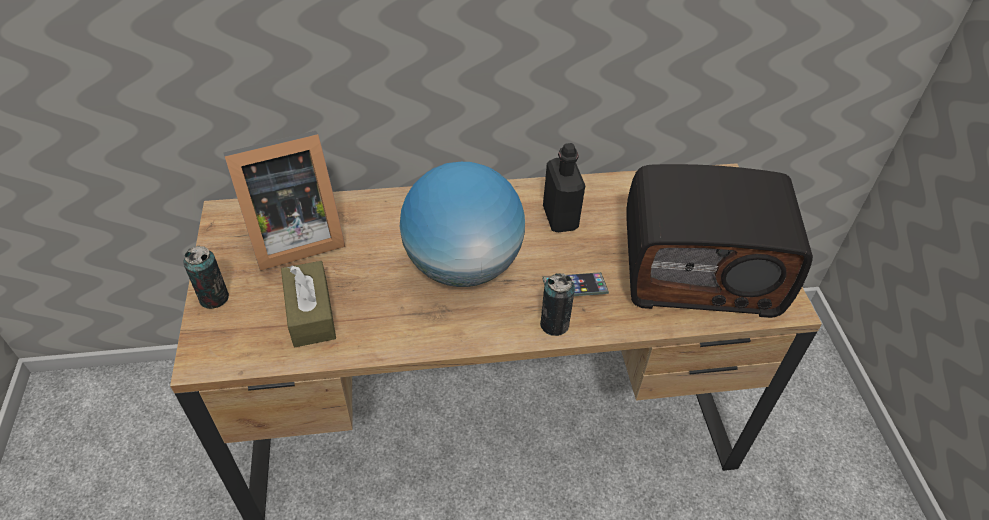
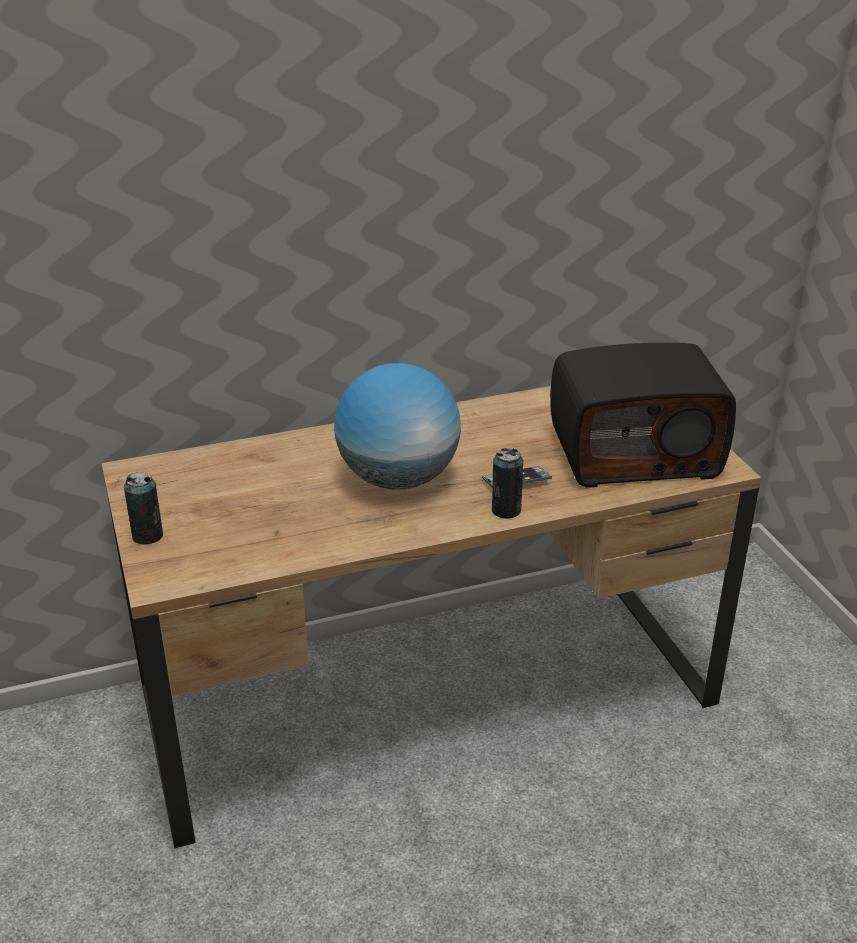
camera: 10 degrees left, 15 degrees down
(291, 237) = (210, 480): picture frame -> none
(311, 313) = (255, 534): brown tissue box -> none
(560, 218) = (483, 431): black bottle -> none

